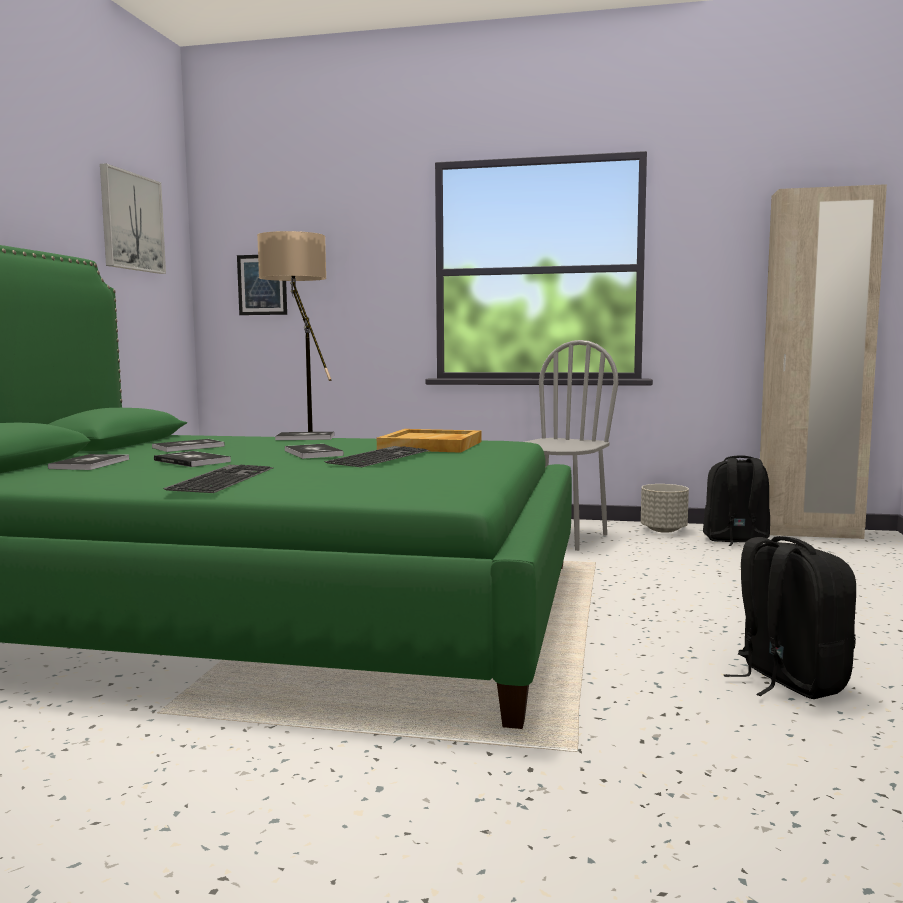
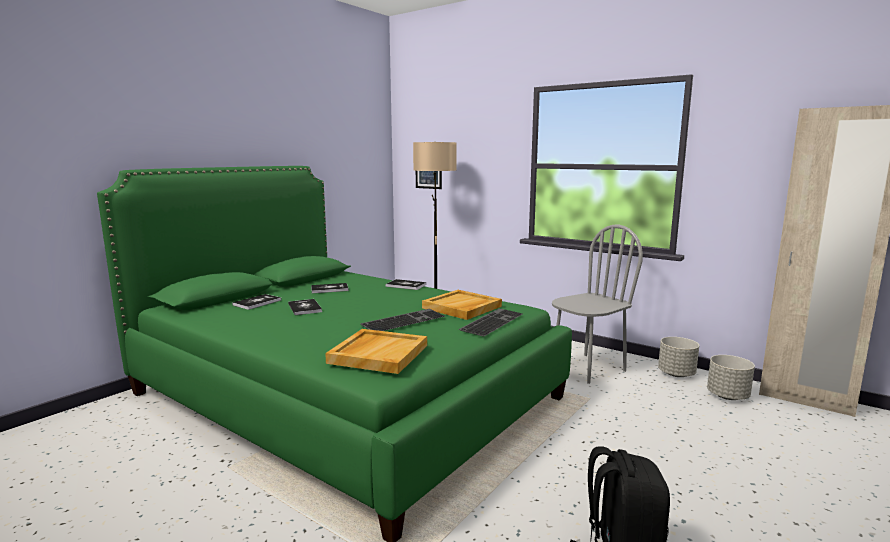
camera: 25 degrees right, 5 degrees up
(131, 222) = (345, 135): picture -> none
(221, 478) = (288, 332): keyboard -> keyboard (491, 321)
(313, 453) = (379, 308): book -> none
(412, 478) = (378, 354): none -> beige tray
(735, 540) = (727, 396): black backpack -> grey planter

